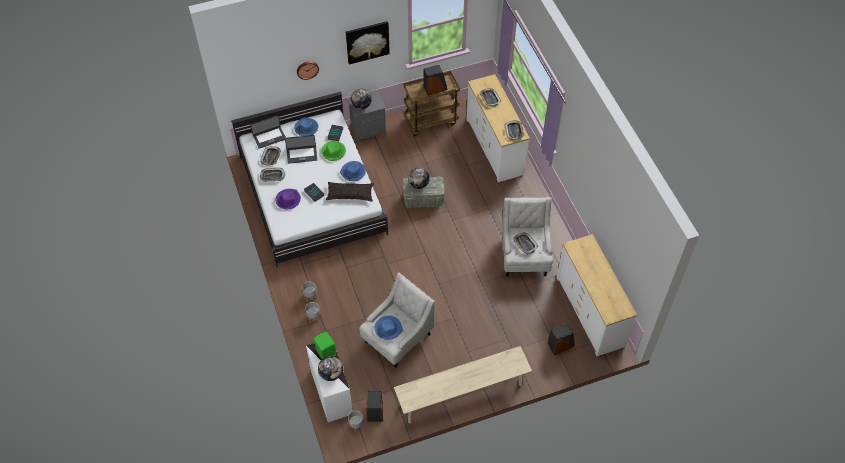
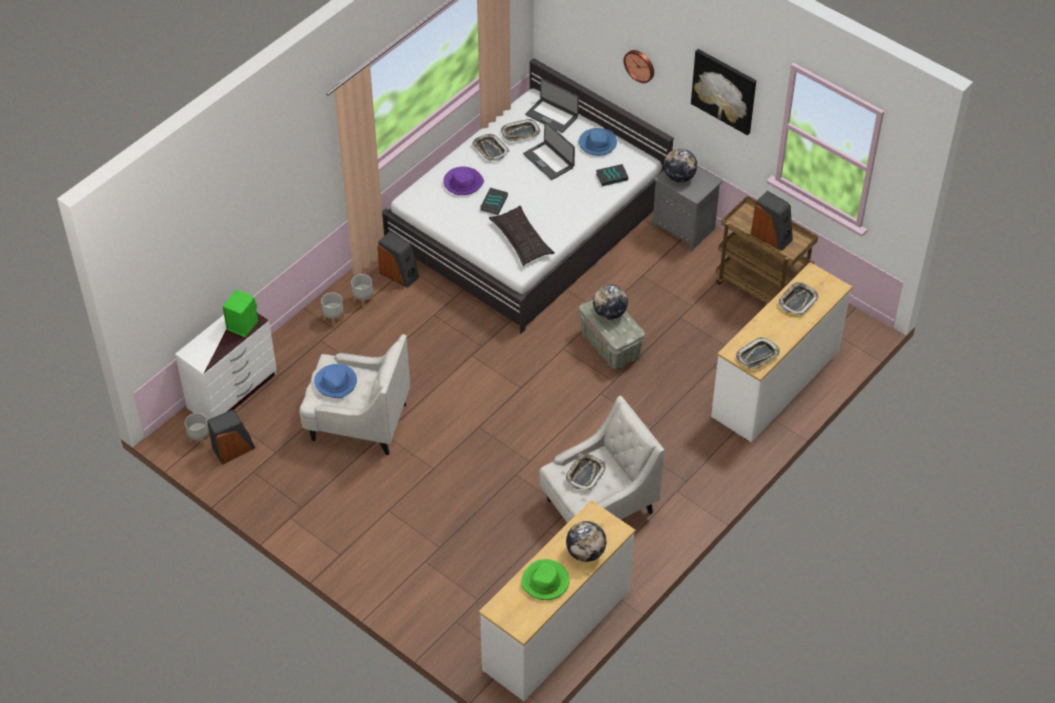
camera: 60 degrees right, 5 degrees down
(331, 374) = (214, 345): globe -> globe (585, 552)
(333, 152) = (579, 190): green hat -> green hat (545, 582)
(353, 172) = (560, 226): blue hat -> none
(462, 394) = (316, 533): beige bench -> none
(561, 345) = (472, 617): speaker -> speaker (399, 274)

